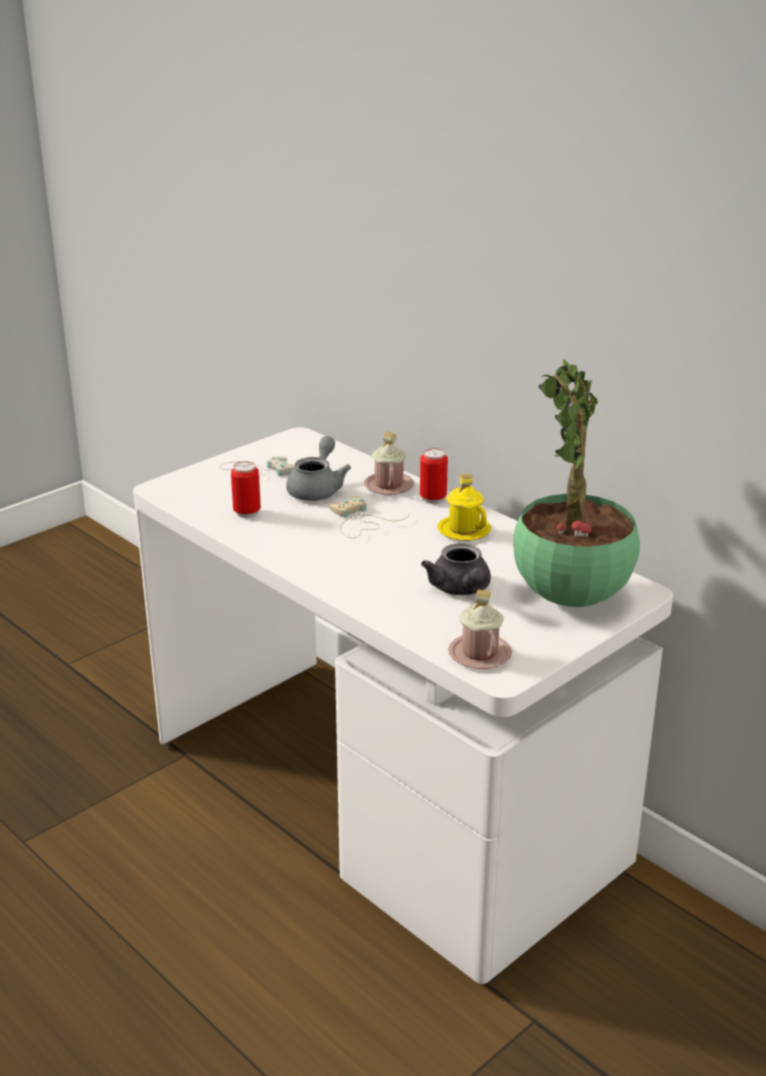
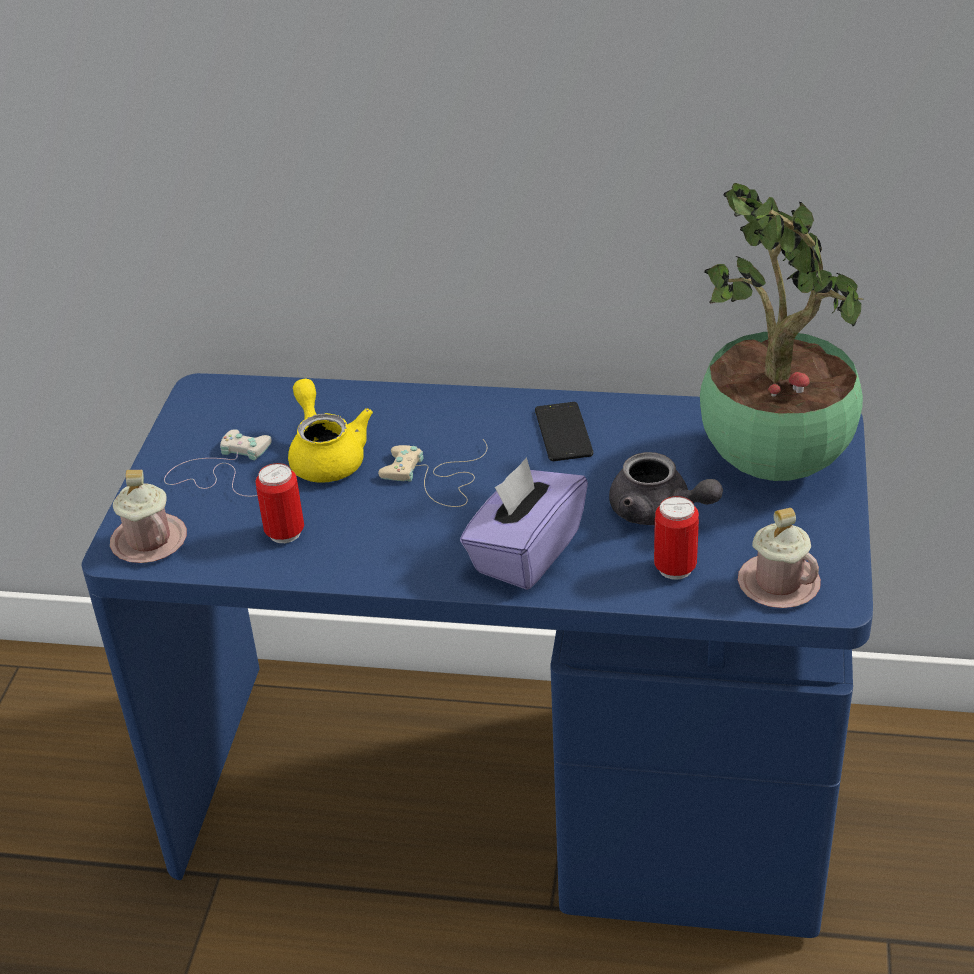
camera: 35 degrees left, 10 degrees up
(317, 489) = (326, 456): grey teapot -> yellow teapot
(356, 575) = (525, 552): none -> purple tissue box
(385, 801) = (508, 794): white desk -> blue desk
(389, 486) = (404, 412): pink mug -> pink mug (149, 541)
(433, 499) = (477, 406): can -> can (675, 568)
(464, 530) = (563, 432): yellow mug -> phone

